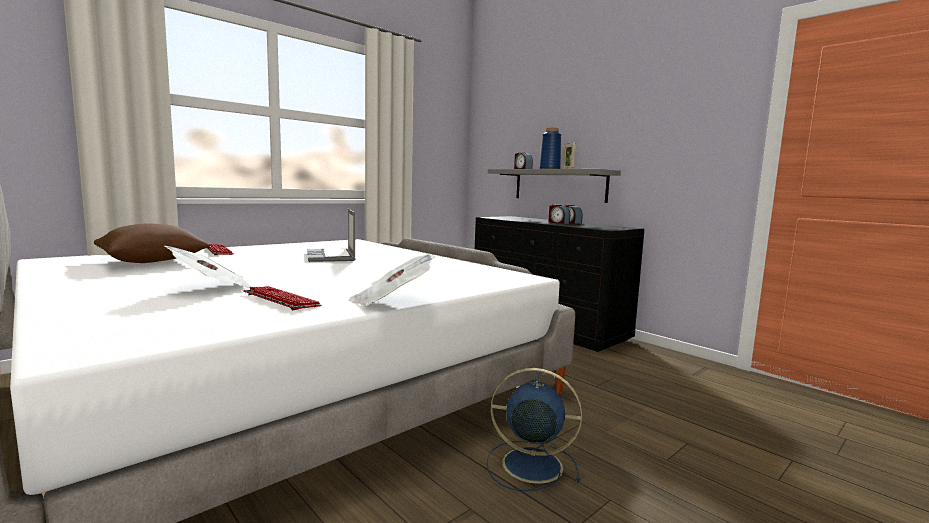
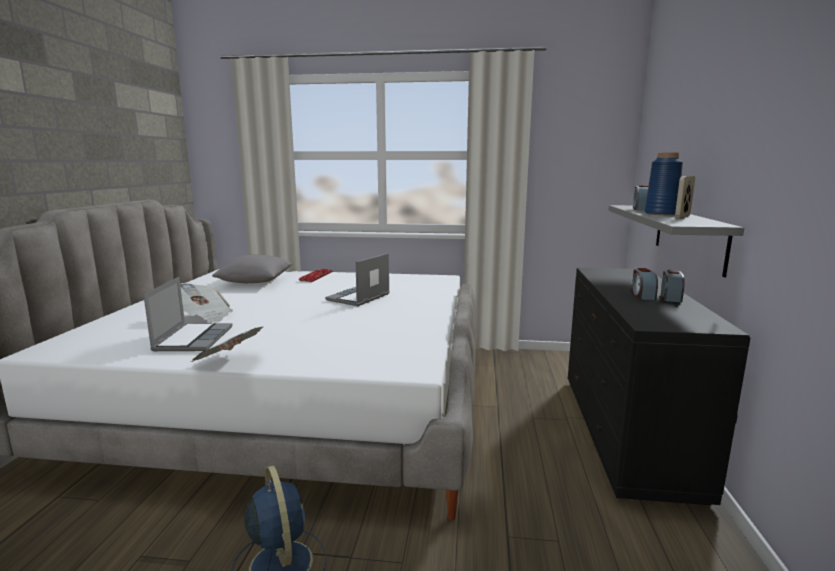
camera: 50 degrees right, 5 degrees up
(153, 261) = (256, 282): brown pillow -> grey pillow
(280, 300) = (193, 338): keyboard -> laptop

